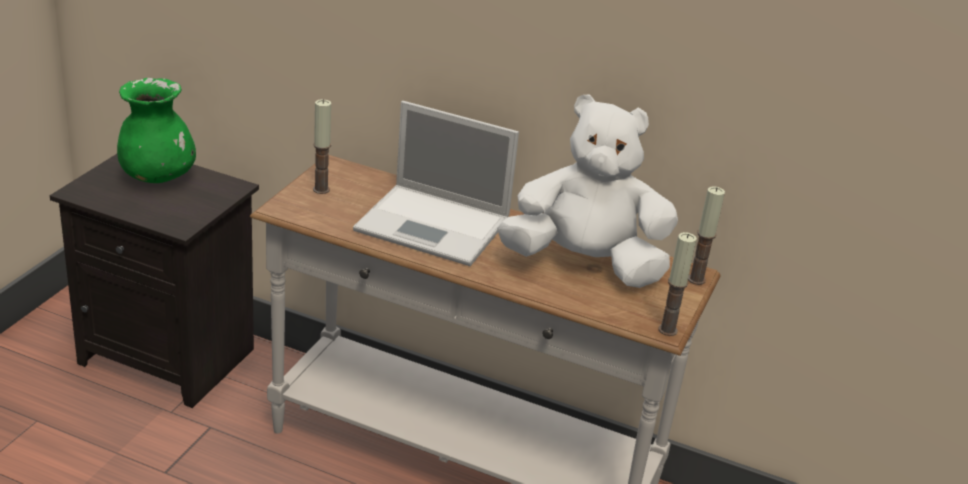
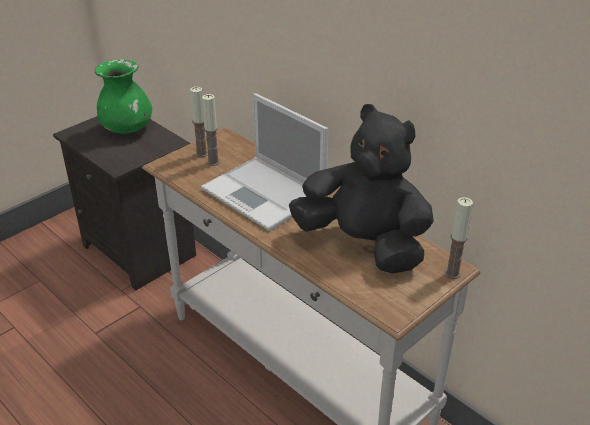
camera: 25 degrees right, 5 degrees up
(585, 264) = (363, 244): white plush toy -> black plush toy
(667, 330) = (397, 316): candle -> candle (213, 162)

